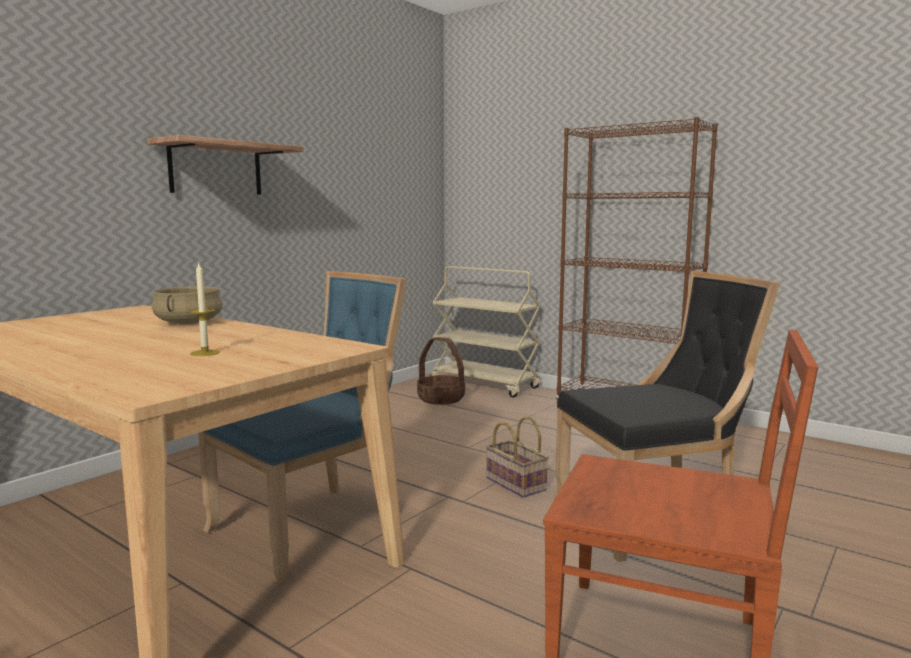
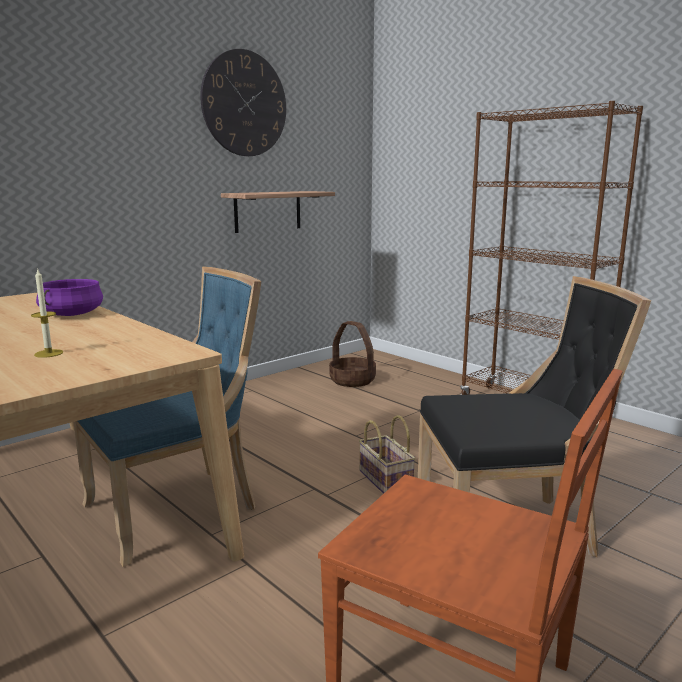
camera: 10 degrees right, 5 degrees up
(188, 323) = (71, 314): beige cooking pot -> purple cooking pot
(216, 169) = (127, 160): shelf -> shelf (268, 211)
(328, 116) = (244, 104): none -> wall clock
(485, 384) = (401, 367): beige cart -> none

